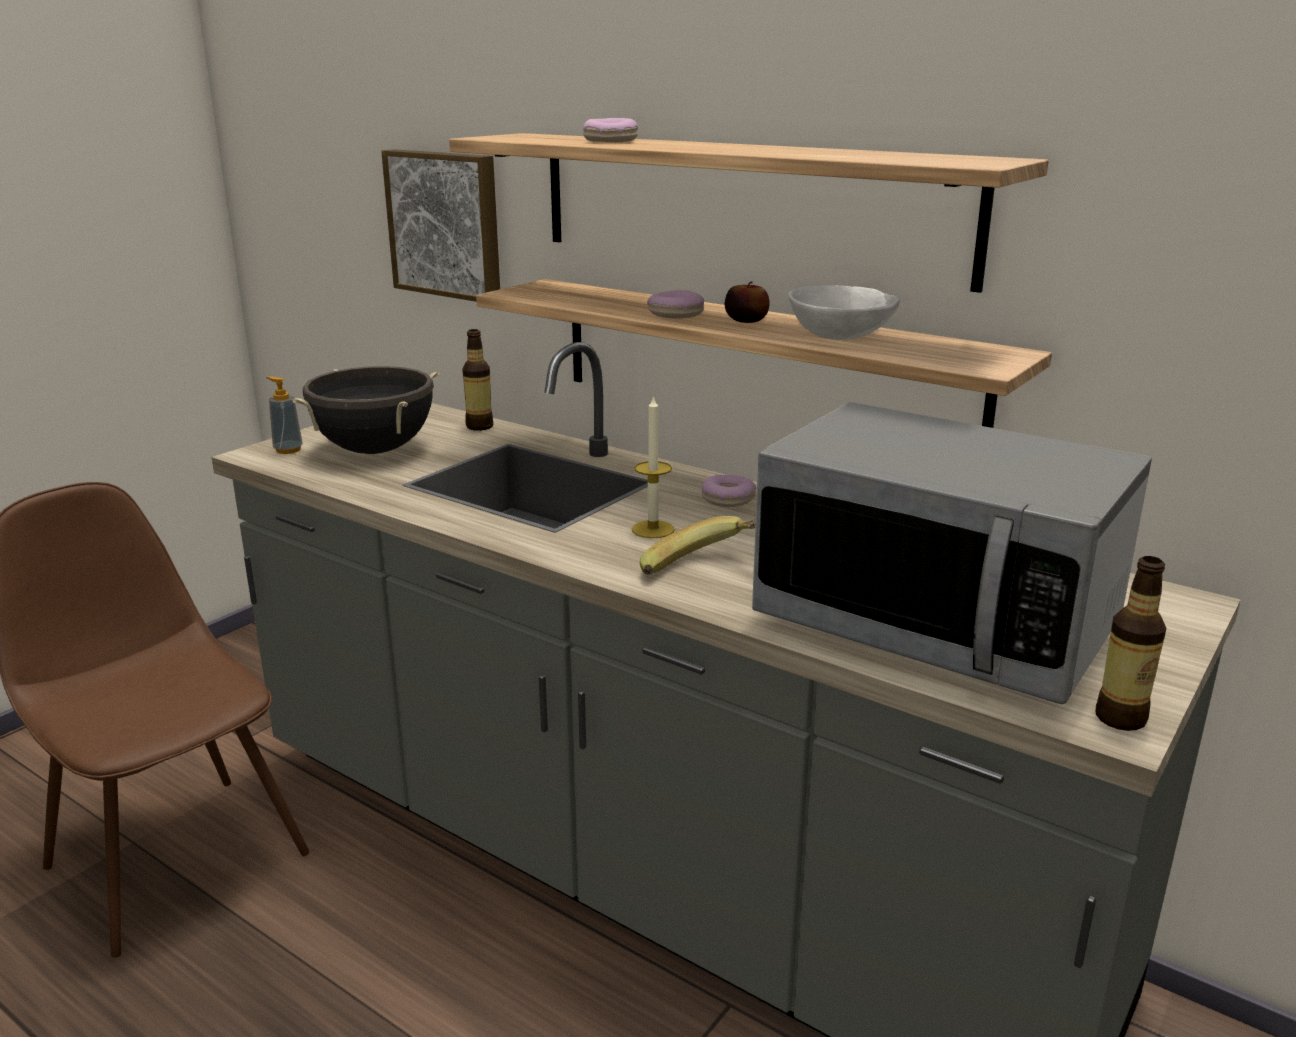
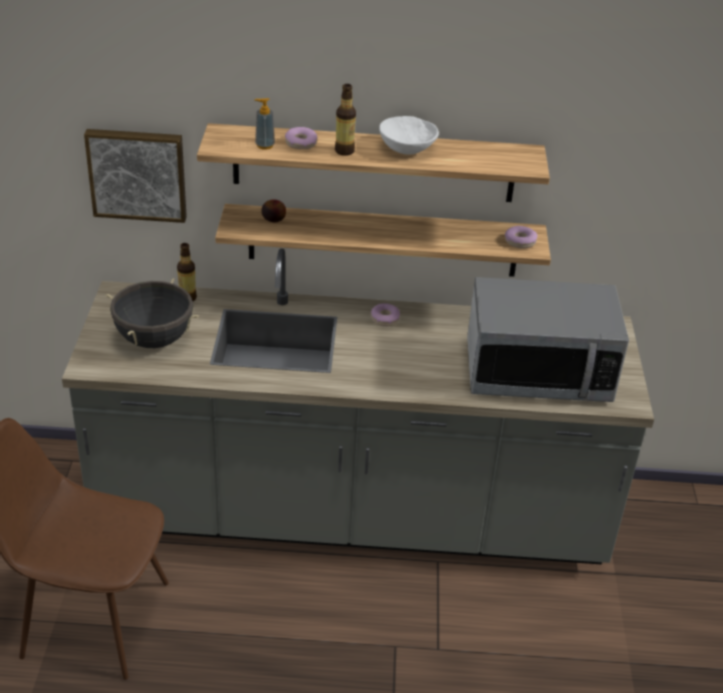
camera: 35 degrees left, 15 degrees up
(288, 450) = (101, 357): soap dispenser -> soap dispenser (264, 145)
(653, 529) = (373, 354): candle -> none
(675, 314) = (351, 232): donut -> donut (520, 241)
(702, 571) = (423, 375): banana -> none
(746, 320) = (391, 230): apple -> apple (273, 219)
(839, 336) = (449, 235): white bowl -> white bowl (406, 148)
(1120, 718) = (630, 399): bottle -> bottle (344, 151)

